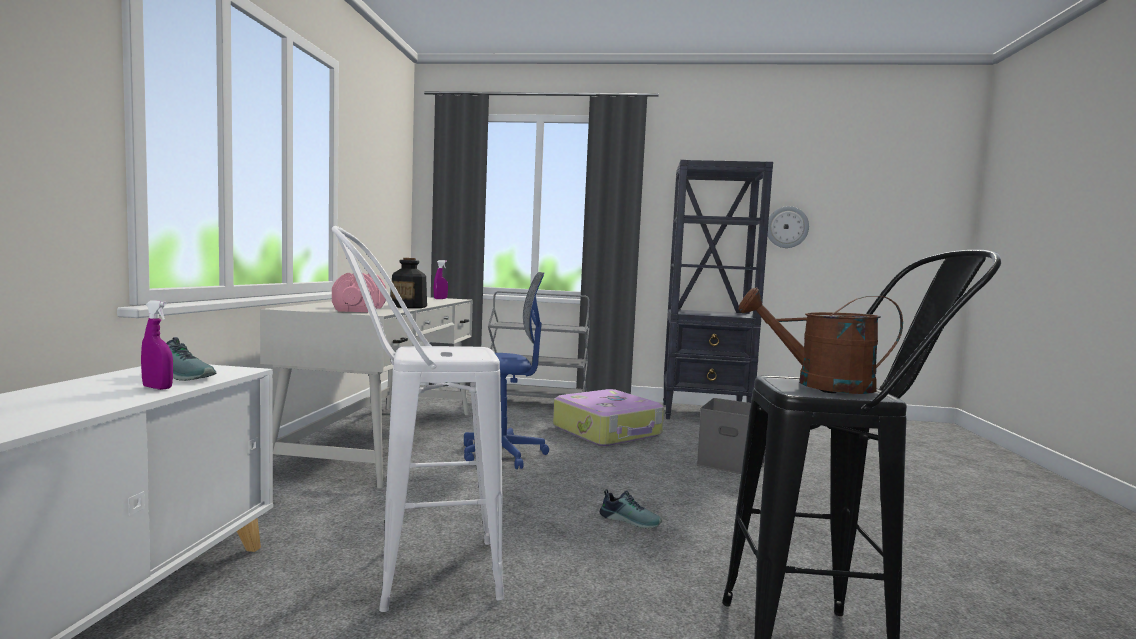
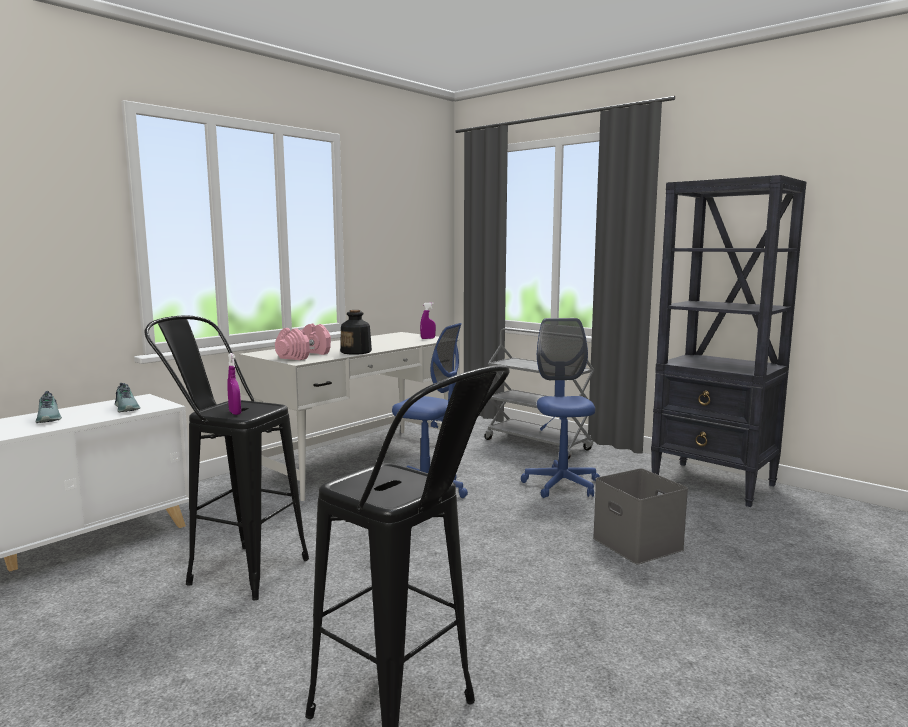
camera: 35 degrees right, 5 degrees up
(157, 388) = (98, 416): purple spray bottle -> purple spray bottle (235, 413)
(416, 575) = (235, 568): white stool -> black stool
(608, 431) = (561, 485): suitcase -> blue office chair
(630, 520) = (436, 572): shoe -> shoe (50, 418)
(787, 227) = (850, 251): wall clock -> none
(820, 384) = (393, 480): brown watering can -> none

